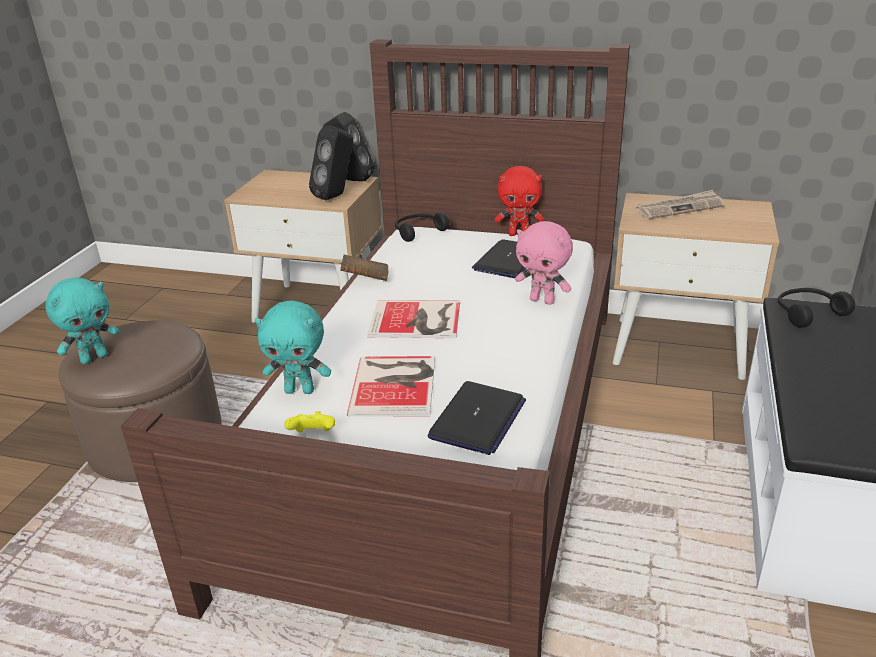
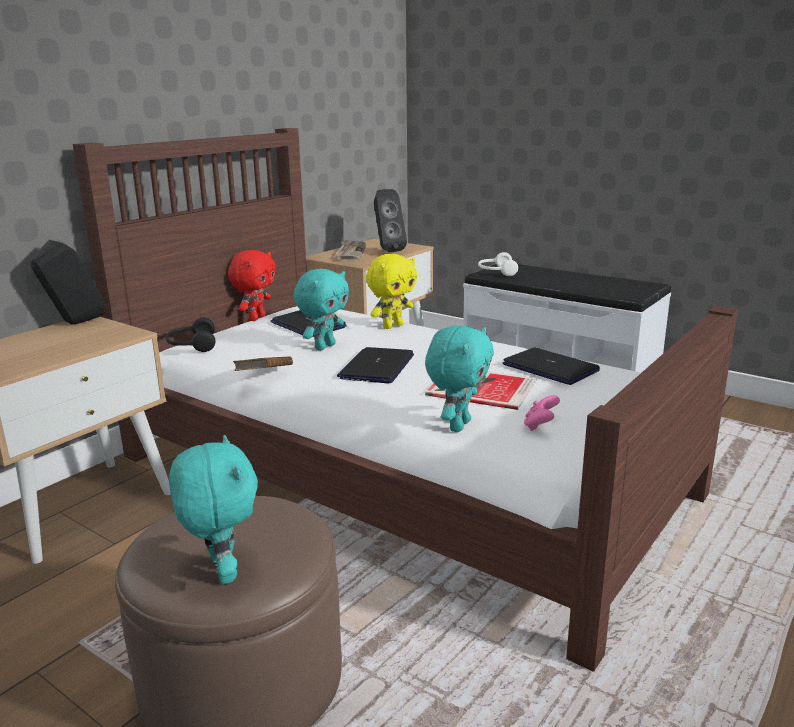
camera: 70 degrees left, 10 degrees down
(313, 435) = (540, 426): yellow game controller -> pink game controller
(336, 195) = (108, 333): black speaker -> black speaker (387, 251)
(417, 320) = (377, 367): book -> laptop
(454, 283) = (324, 347): none -> turquoise plush toy
(543, 300) = (392, 326): pink plush toy -> yellow plush toy
(807, 313) = (496, 272): black headphones -> white headphones

